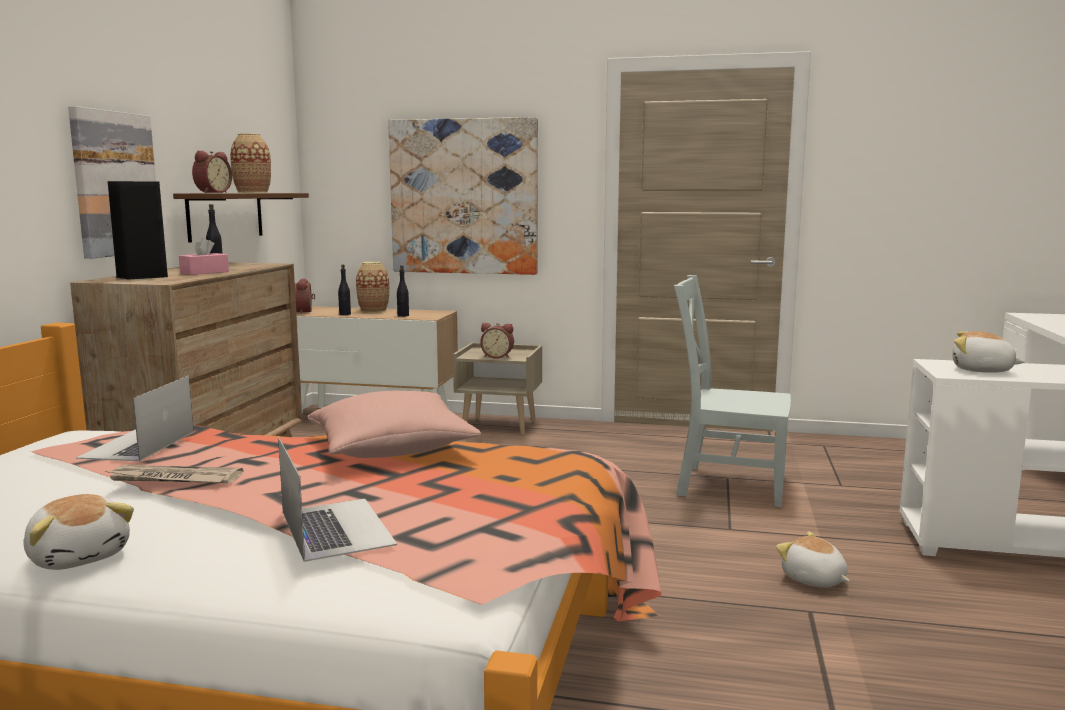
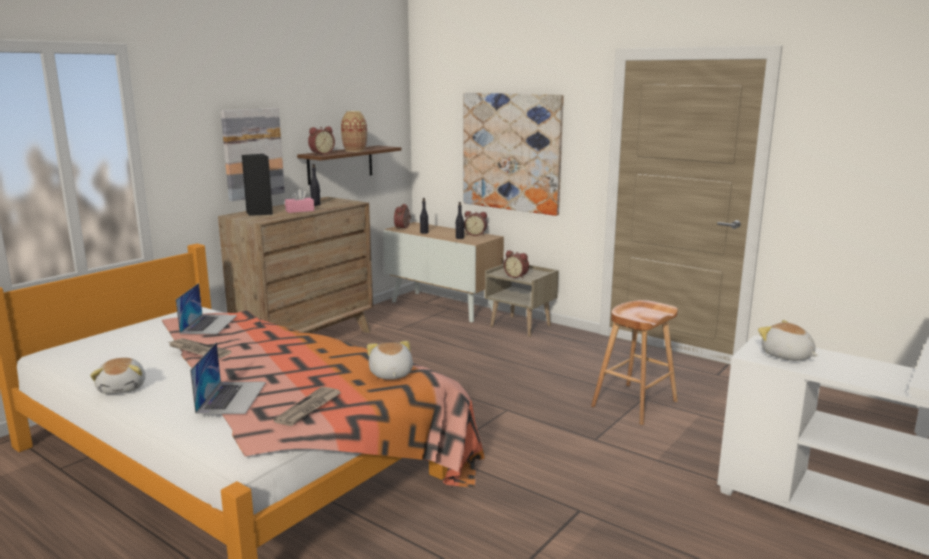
camera: 25 degrees right, 5 degrees up
(138, 445) = (209, 324): laptop -> laptop turned 150 degrees clockwise
(373, 310) = (447, 231): vase -> none
(391, 449) = (325, 349): pink pillow -> none
(418, 311) = (476, 234): none -> alarm clock
(486, 520) = (309, 408): none -> newspaper
(726, 484) = (634, 404): grey chair -> brown stool
(813, 580) = (609, 490): plush toy -> plush toy (390, 374)

